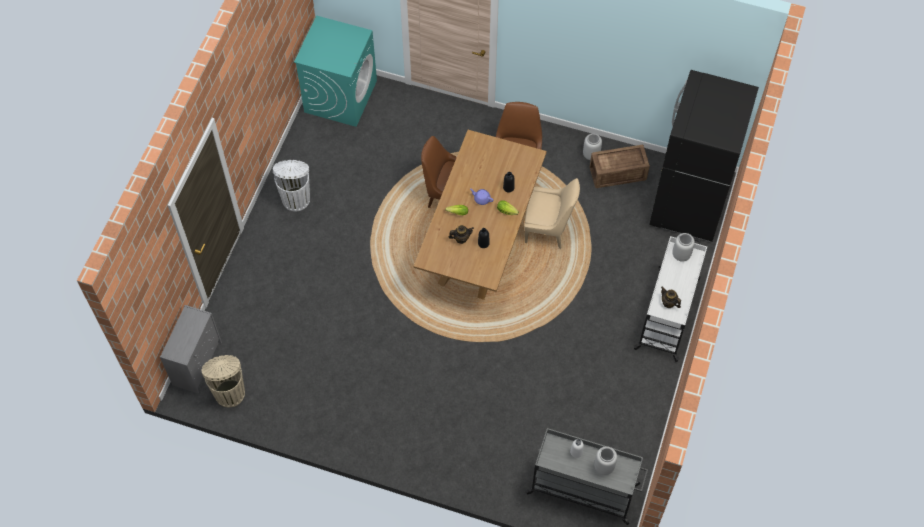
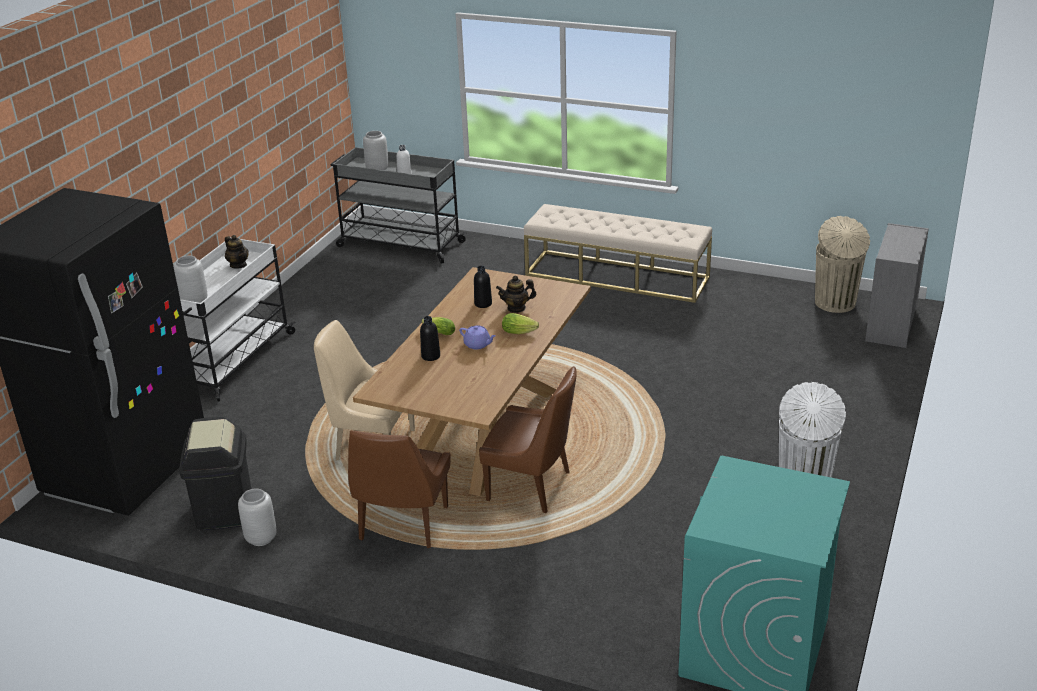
camera: 175 degrees left, 30 degrees down
(394, 433) = (617, 276): none -> beige bench
(619, 174) = (224, 511): crate -> black trash can

